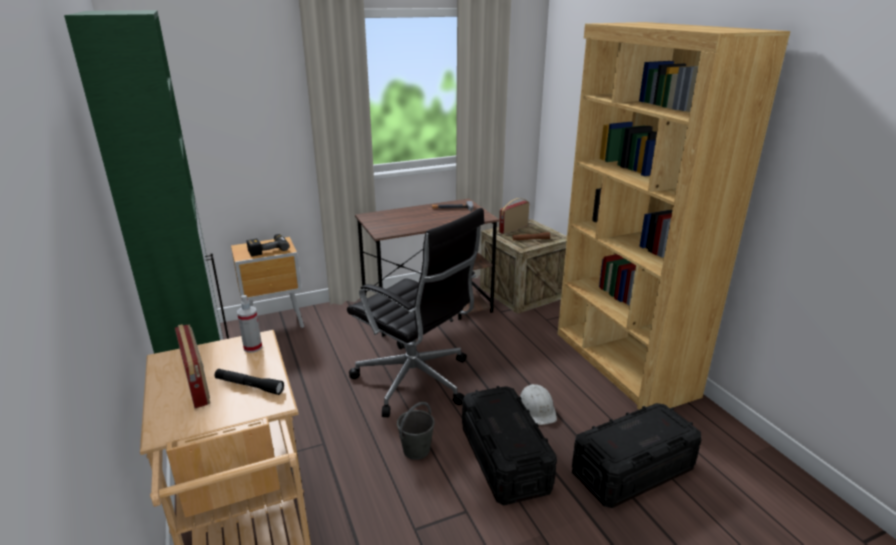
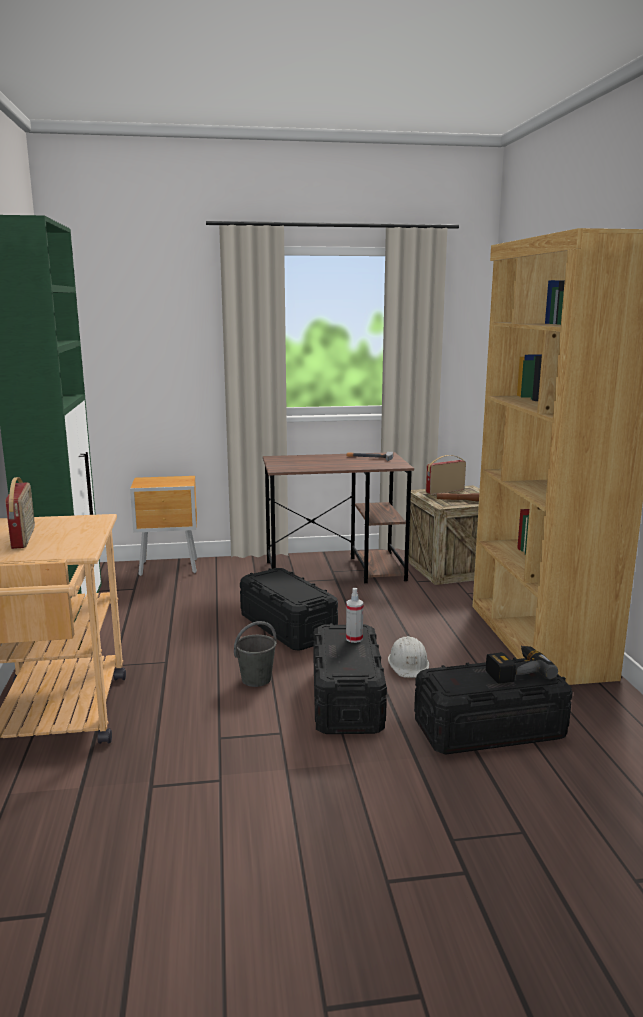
camera: 15 degrees right, 10 degrees down
(249, 386) = (67, 541): black flashlight -> none
(253, 347) = (88, 521): spray bottle -> spray bottle (354, 638)
(267, 248) = (167, 482): power drill -> power drill (515, 670)
(416, 381) = (287, 627): black office chair -> black storage box

